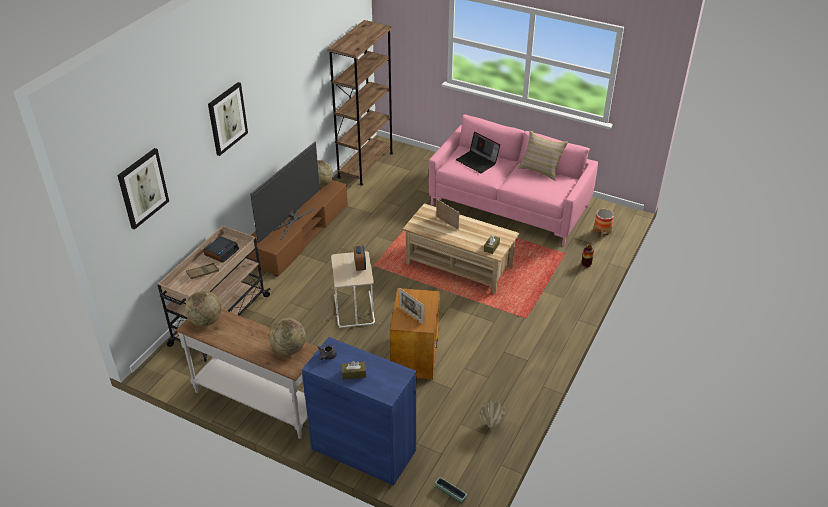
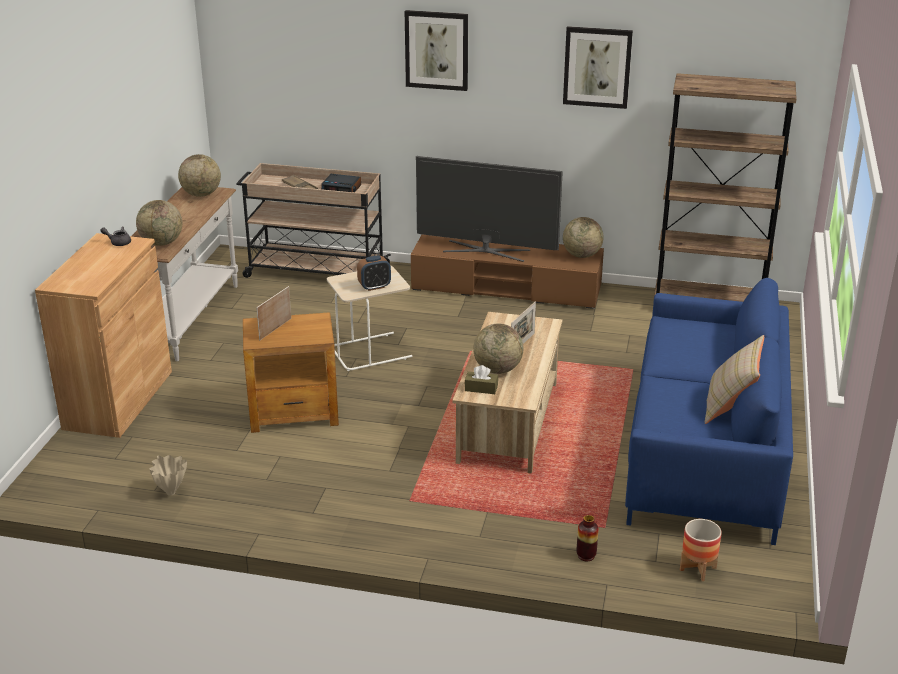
camera: 75 degrees right, 10 degrees down
(142, 188) = (279, 45): picture -> picture (597, 67)
(354, 374) = (89, 261): brown tissue box -> none
(363, 449) = (118, 400): blue cabinet -> brown cabinet
(450, 493) = (48, 474): planter -> none
(473, 237) = (497, 369): none -> globe
(478, 161) = (702, 343): laptop -> none
(509, 205) = (705, 452): pink sofa -> blue sofa

